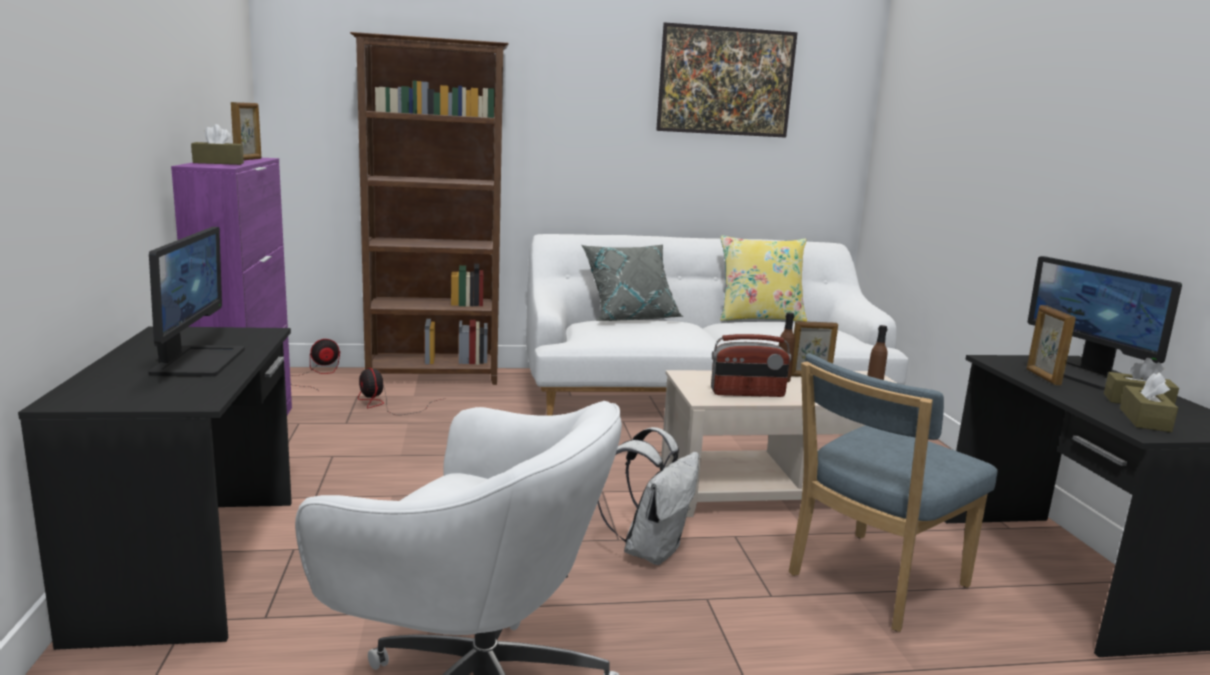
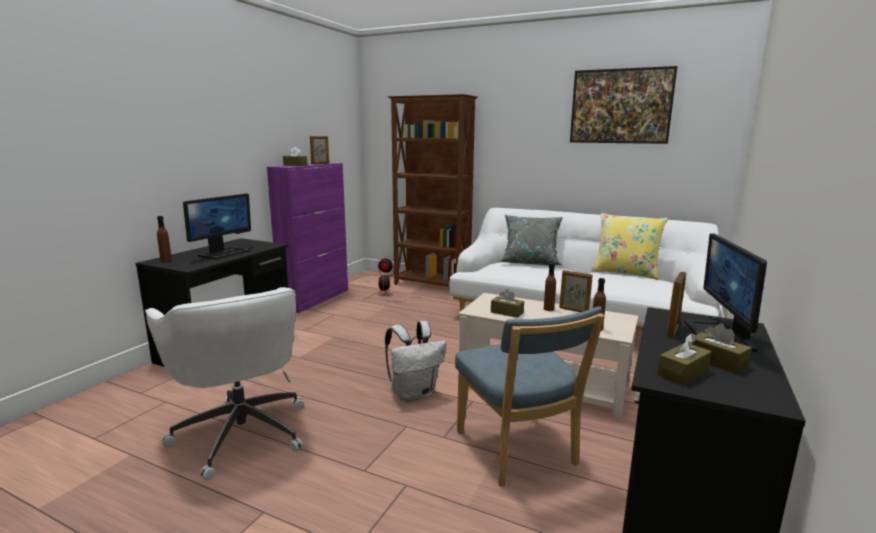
camera: 35 degrees right, 0 degrees up
(93, 395) = (166, 260): none -> brown bottle
(747, 393) = (507, 312): radio -> brown tissue box
(871, 583) = (518, 451): blue chair -> blue chair turned 105 degrees counterclockwise

